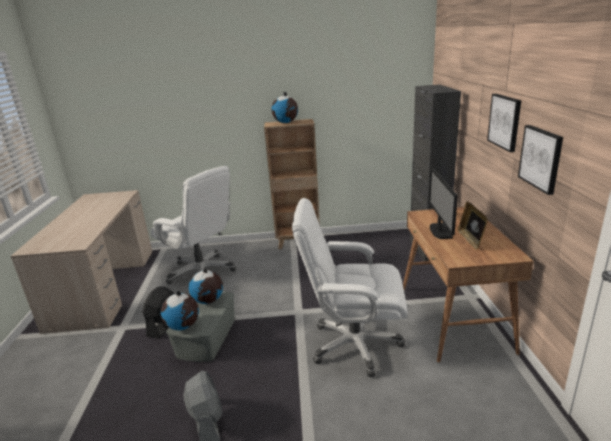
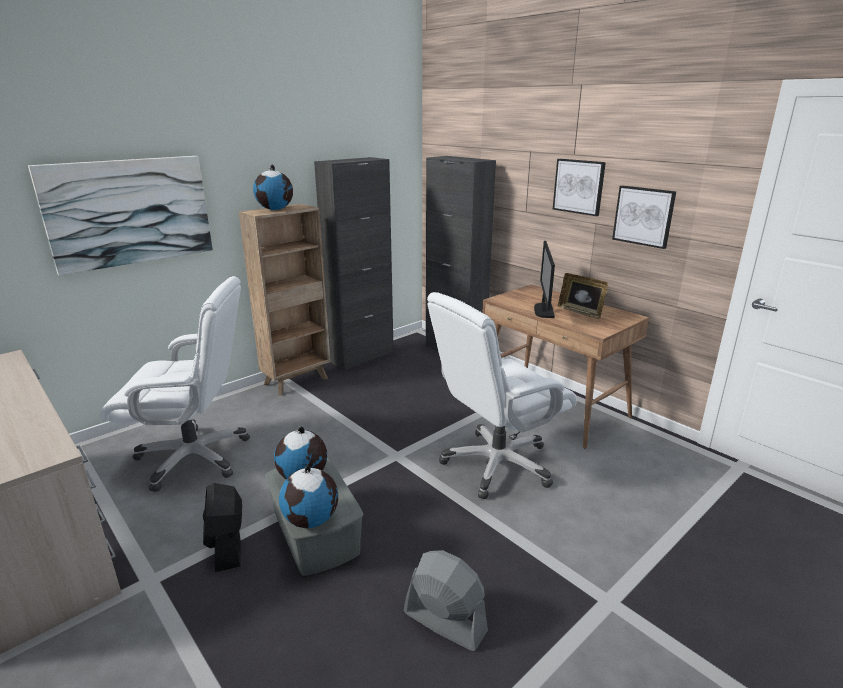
camera: 40 degrees left, 0 degrees up
(199, 119) = (130, 212): none -> picture
(355, 237) = (361, 357): none -> black cabinet
(439, 231) = (543, 311): monitor -> monitor turned 45 degrees clockwise

